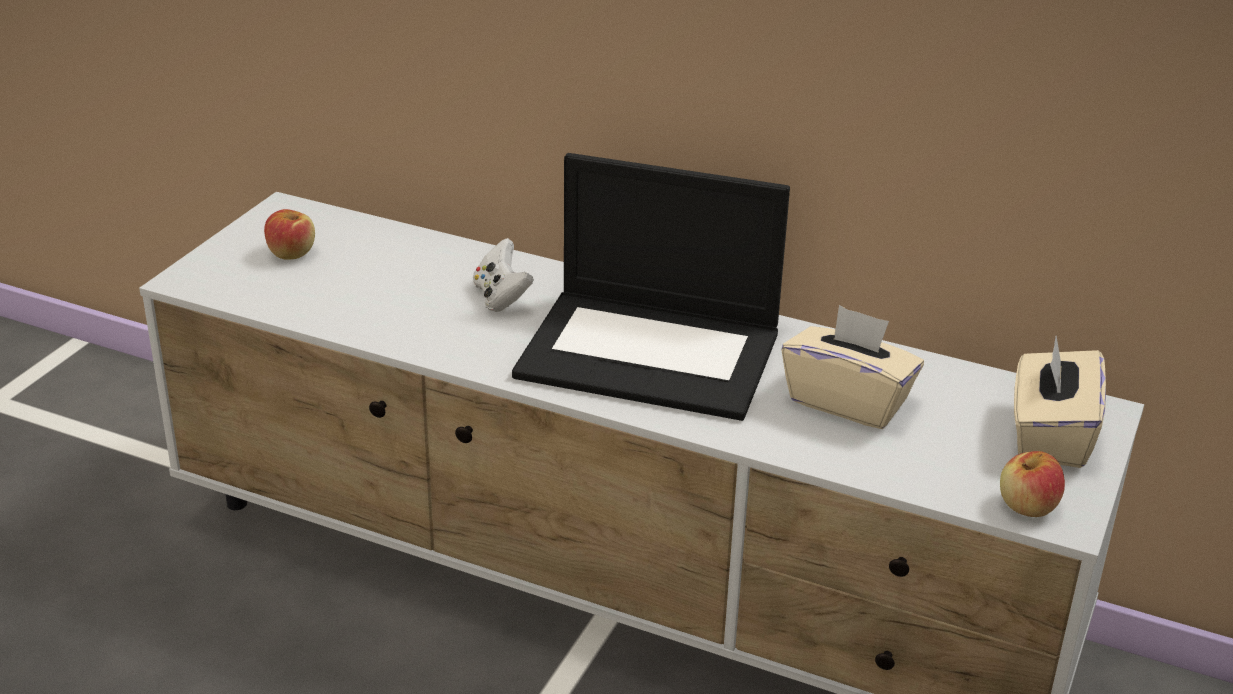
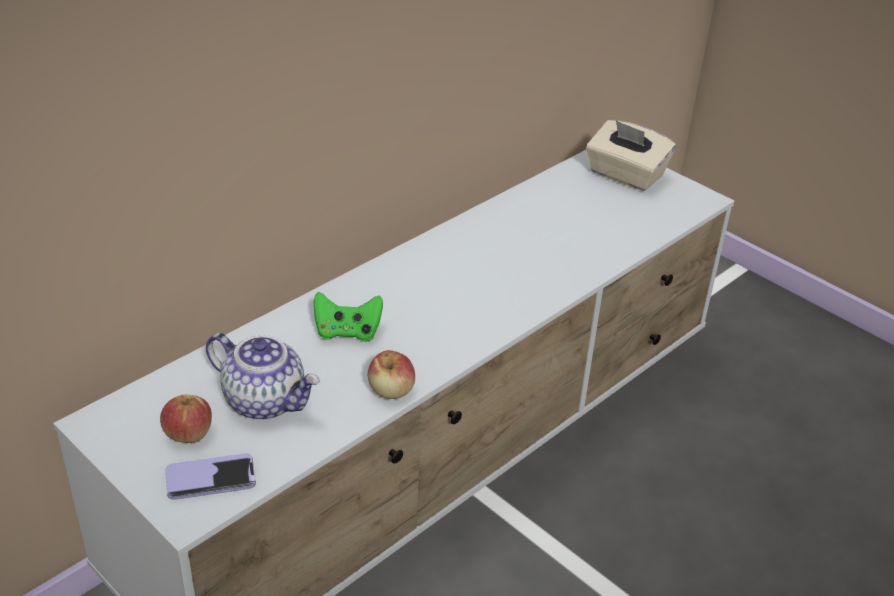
camera: 70 degrees left, 5 degrees up
(235, 279) = (211, 479): none -> phone
(359, 279) = (266, 401): none -> teapot
(501, 297) = (347, 332): white game controller -> green game controller
(652, 353) = (467, 284): laptop -> none
(848, 401) = (562, 227): beige tissue box -> none
(1027, 506) = (687, 205): apple -> apple (391, 390)

